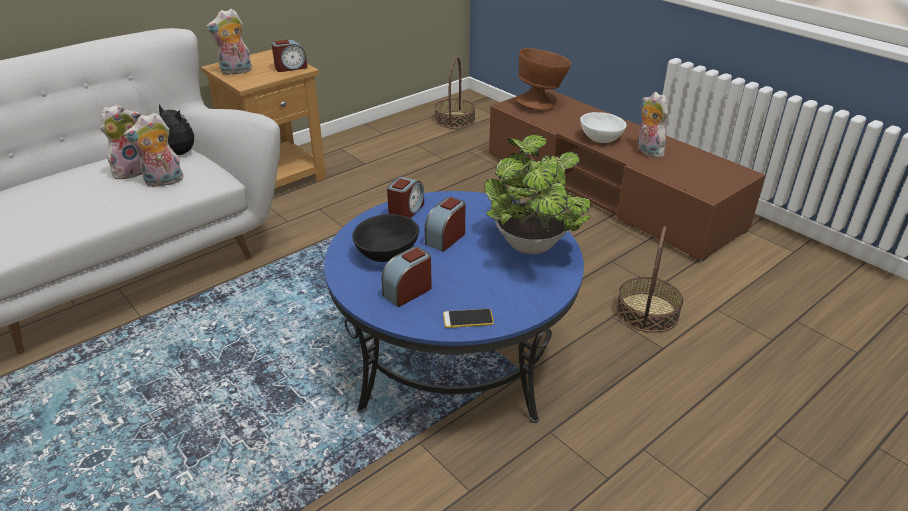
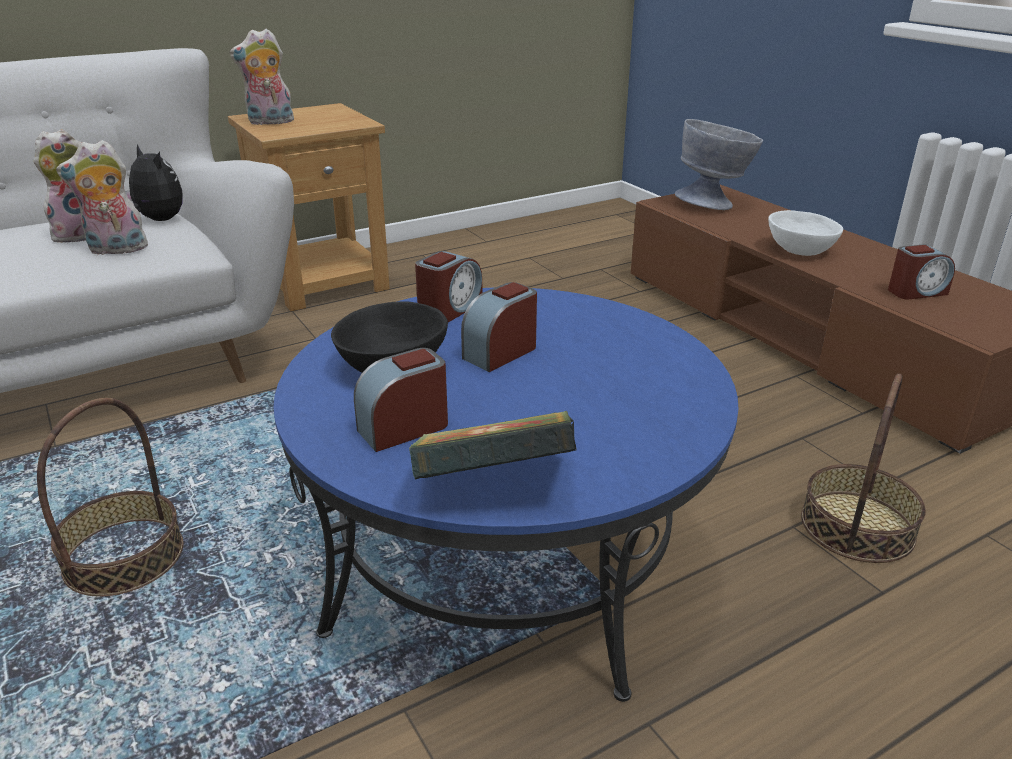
camera: 10 degrees right, 5 degrees down
(291, 67) = (347, 121): alarm clock -> alarm clock (916, 292)
(454, 120) = (591, 231): basket -> basket (124, 556)
(468, 319) = (495, 485): phone -> book
(532, 248) = (648, 379): potted plant -> none
(541, 104) = (713, 204): brown bowl -> grey bowl
(647, 151) = (875, 271): plush toy -> none

